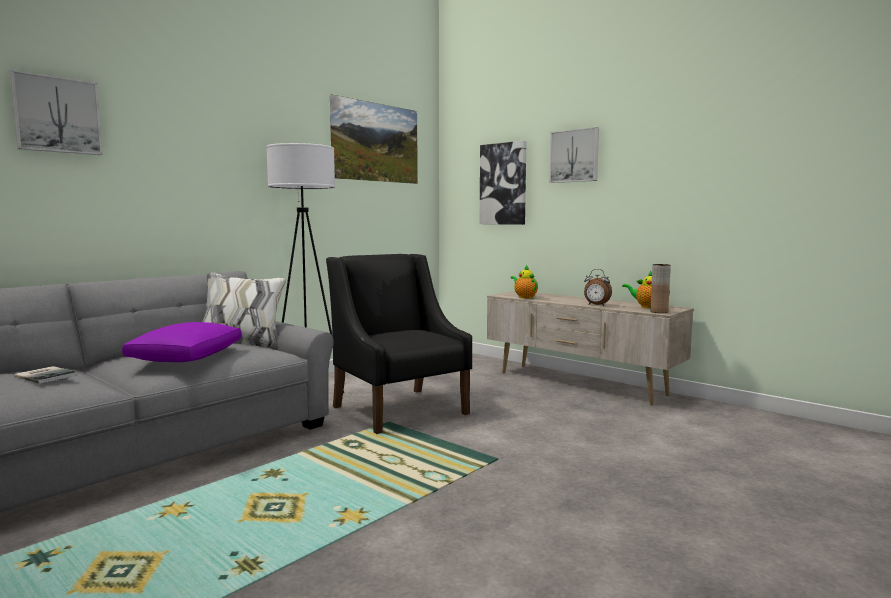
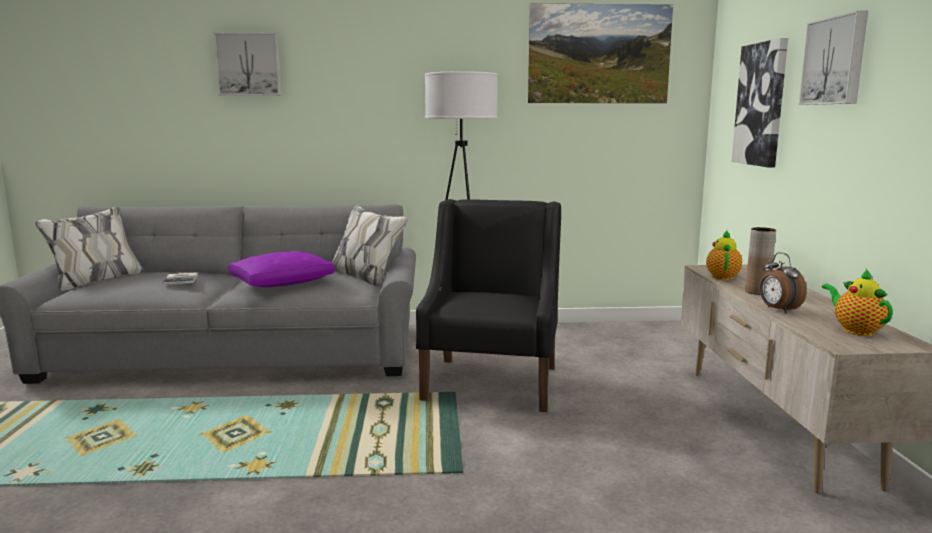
camera: 45 degrees right, 5 degrees up
(659, 312) = (839, 343): brown vase -> brown vase (757, 292)

